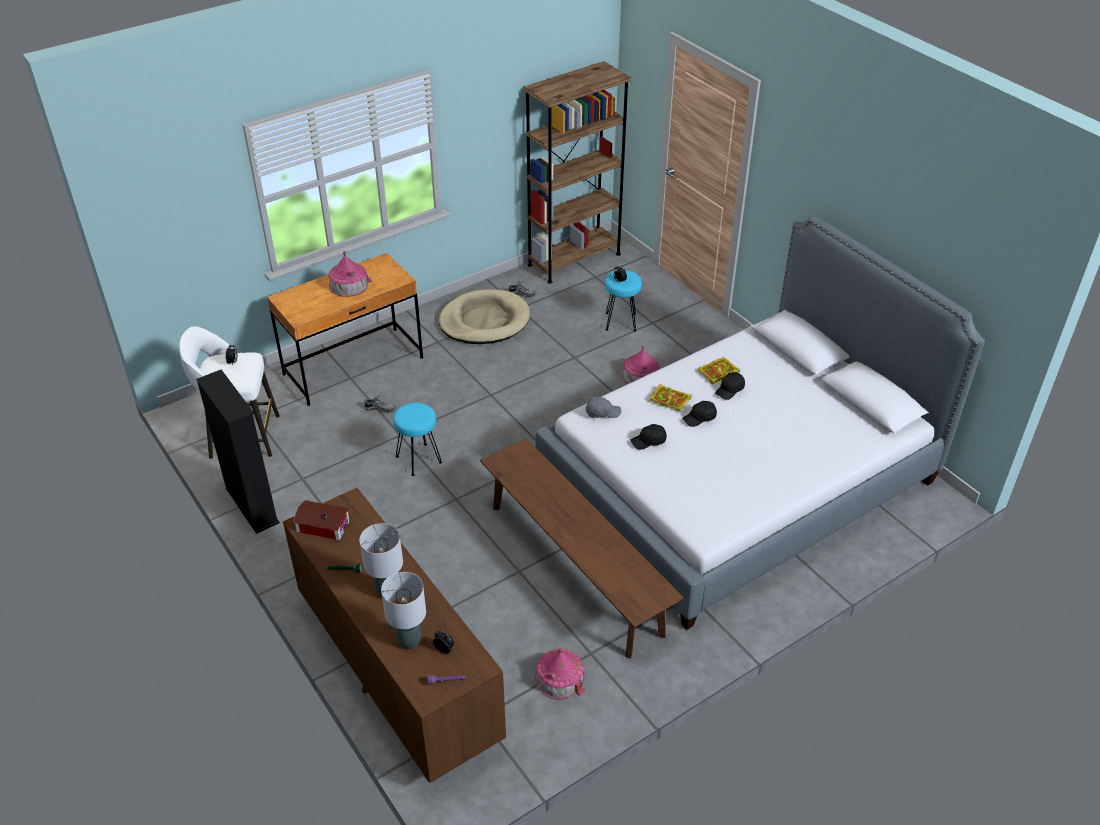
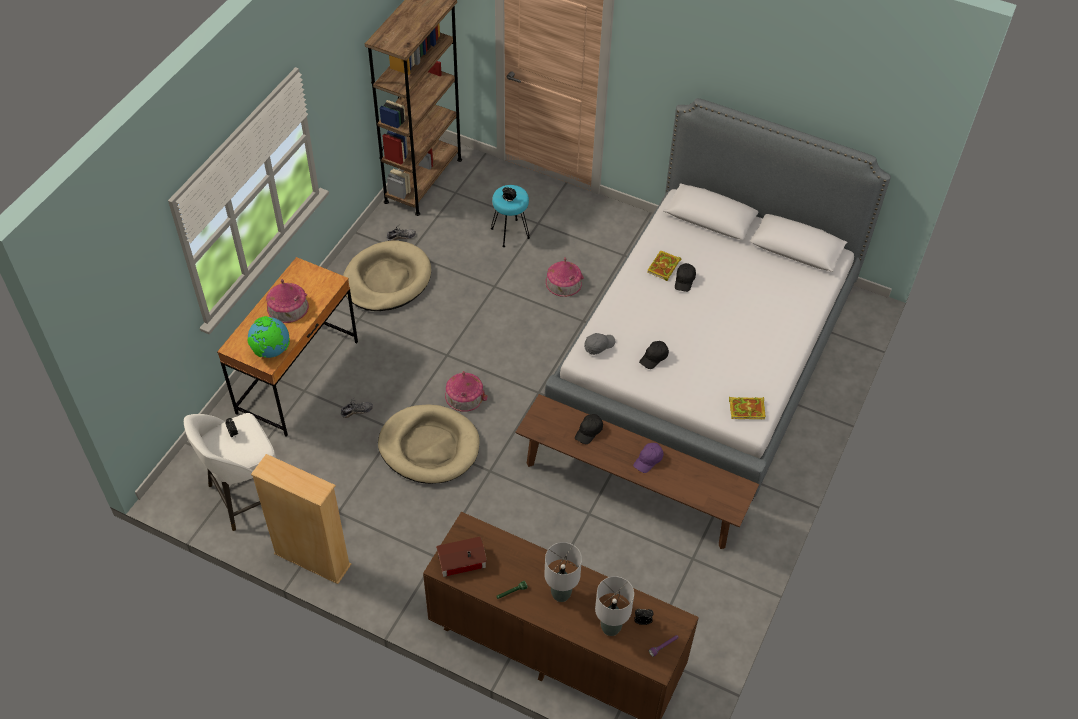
camera: 30 degrees left, 10 degrees up
(252, 506) = (312, 559): black bookcase -> beige bookcase
(308, 311) = (271, 351): none -> globe
(418, 459) = (429, 446): turquoise stool -> beige dog bed
(559, 678) = (683, 591): toy house -> toy house (464, 395)
(586, 531) = (648, 460): none -> purple cap
(671, 400) = (645, 310): book -> book (747, 409)
(700, 418) = (679, 318): black cap -> black cap (589, 431)

